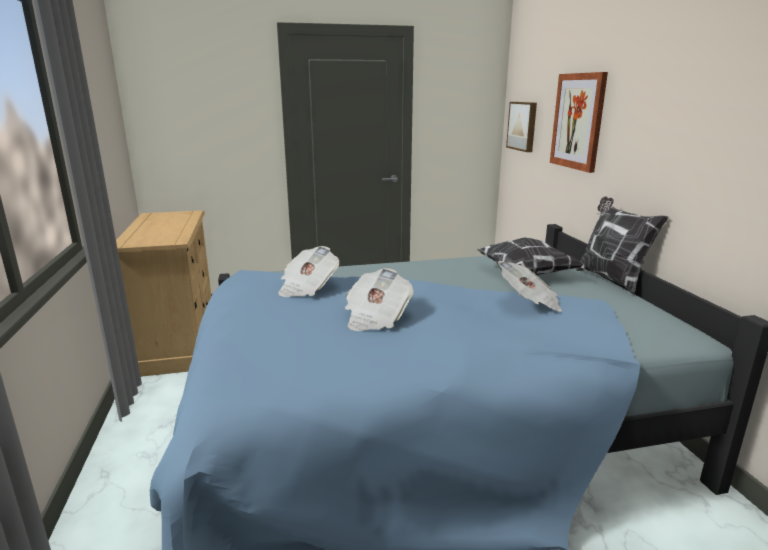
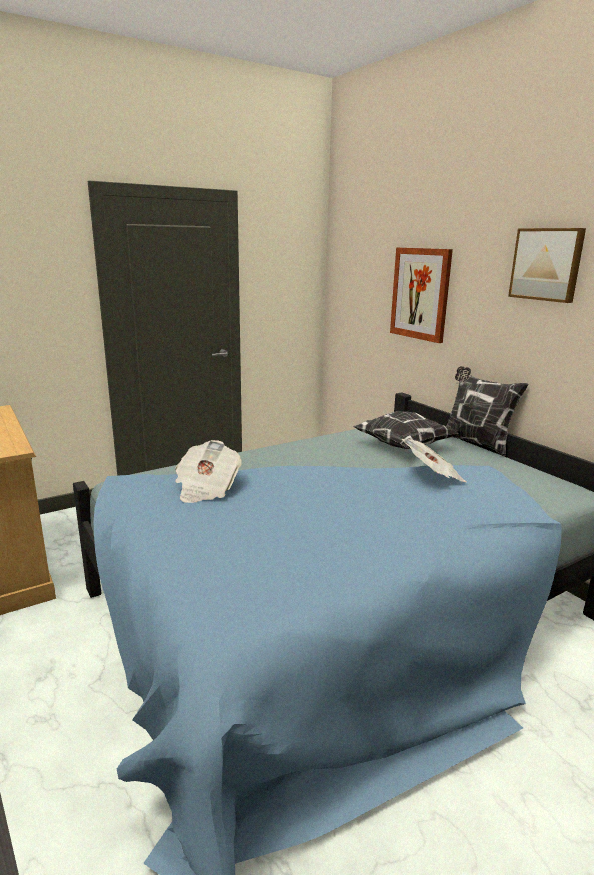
camera: 20 degrees left, 0 degrees up
(376, 318) = (306, 513): newspaper -> none
(523, 126) = (352, 295): picture -> picture (547, 264)

